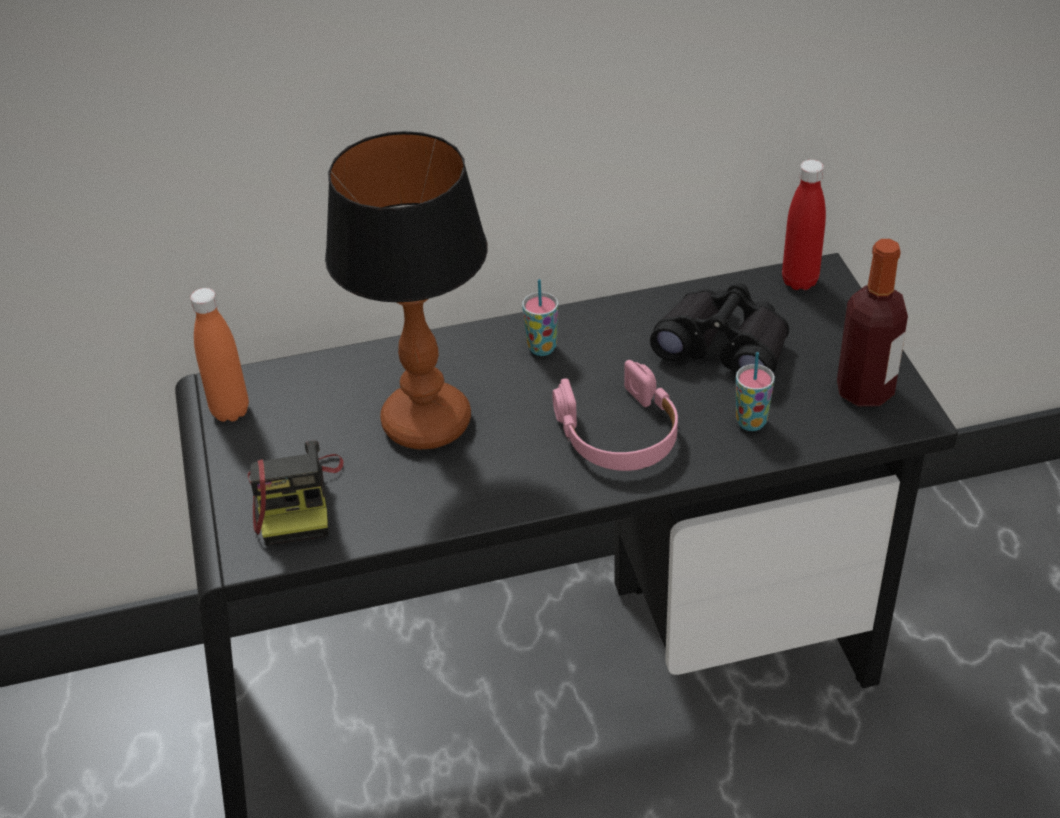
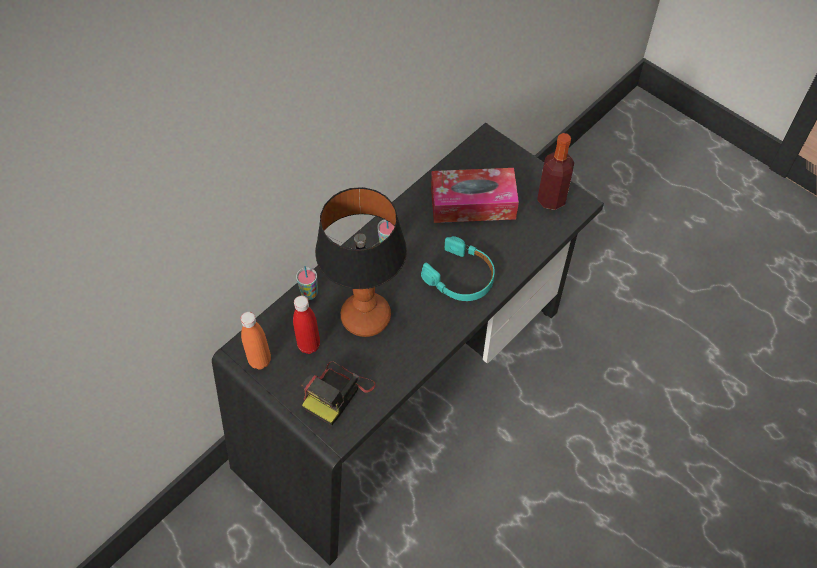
camera: 35 degrees left, 15 degrees up
(296, 499) = (337, 393): camera -> camera turned 75 degrees clockwise
(619, 433) = (461, 277): pink headphones -> turquoise headphones
(724, 346) = (473, 203): black binoculars -> tissue box
(751, 422) = (515, 241): cup -> cup (309, 294)
(799, 281) = (480, 148): red bottle -> red bottle (309, 345)

